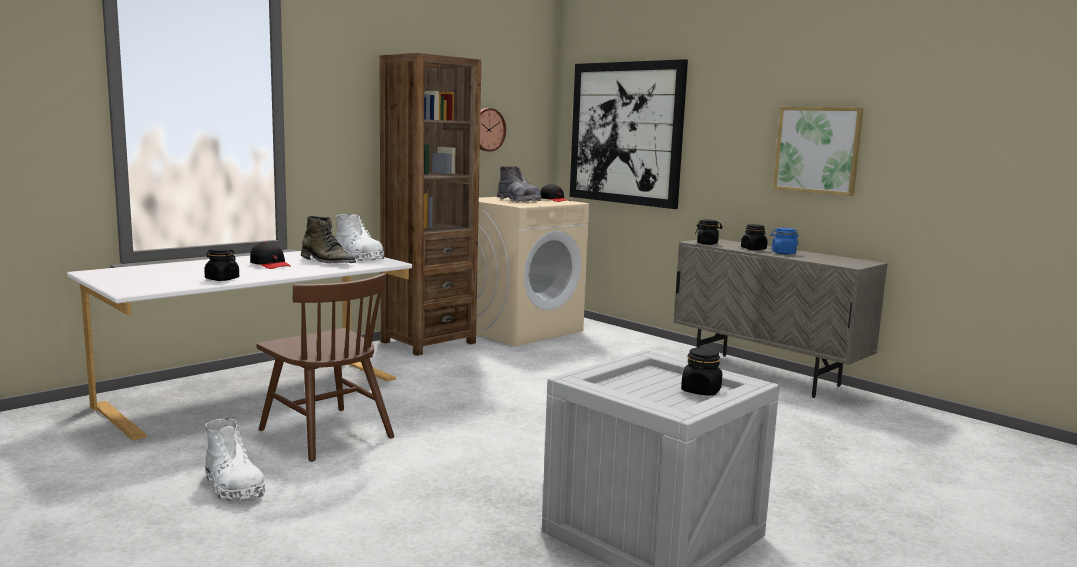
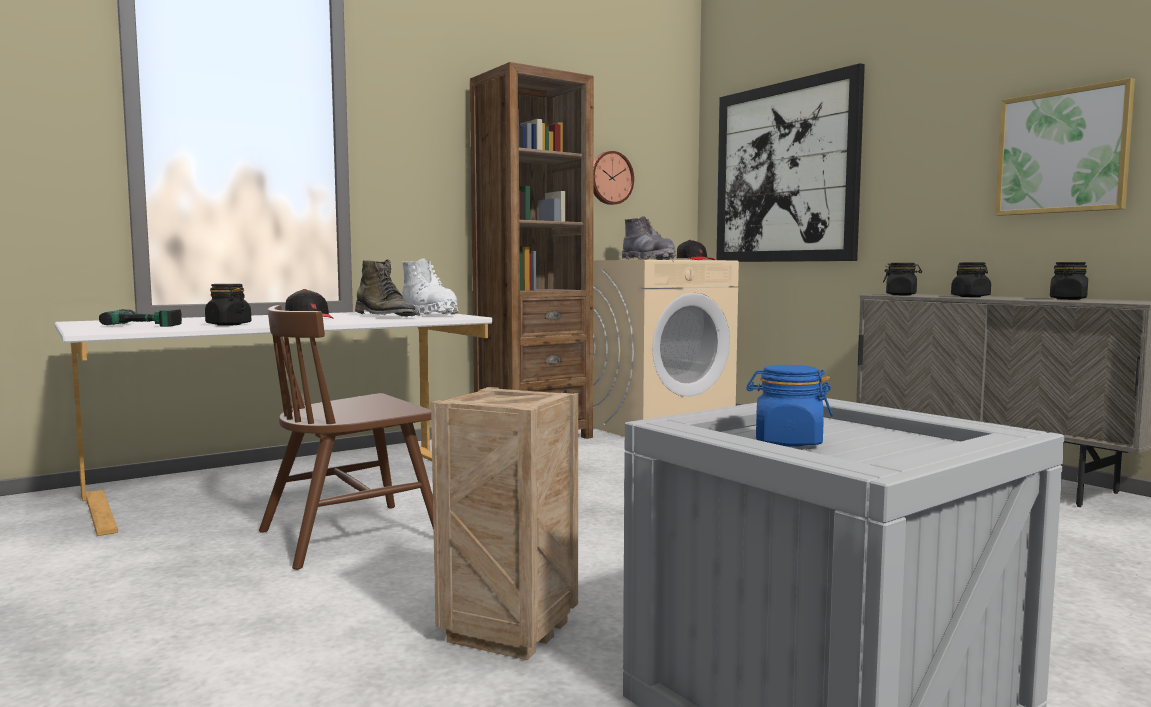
camera: 10 degrees right, 5 degrees down
(156, 277) = (149, 324): none -> power drill
(234, 486) = (181, 600): white boot -> none
(326, 433) = (351, 535): brown chair -> brown chair turned 90 degrees clockwise
(462, 496) = (508, 630): none -> crate
(701, 391) = (908, 445): black jar -> black jar (1068, 299)
(783, 253) = (1017, 298): blue jar -> blue jar (787, 442)

